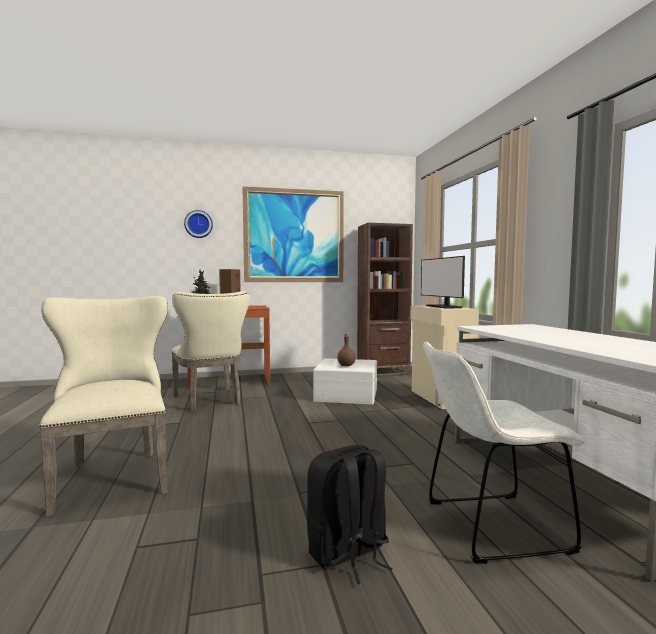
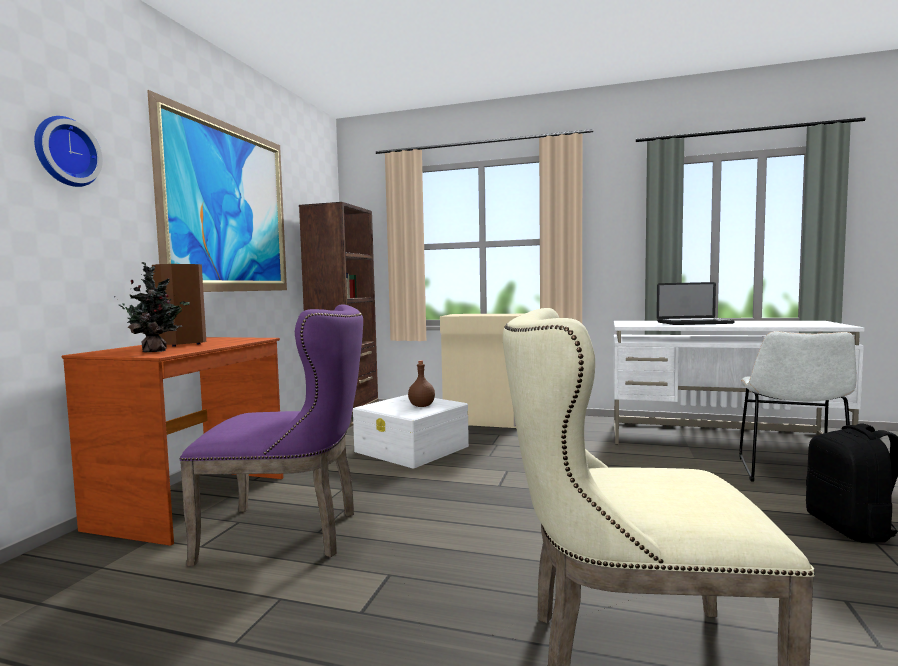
camera: 60 degrees left, 0 degrees up
(210, 401) = (292, 533): beige chair -> purple chair
(443, 307) = (483, 314): monitor -> none
(555, 334) = (694, 323): none -> laptop

